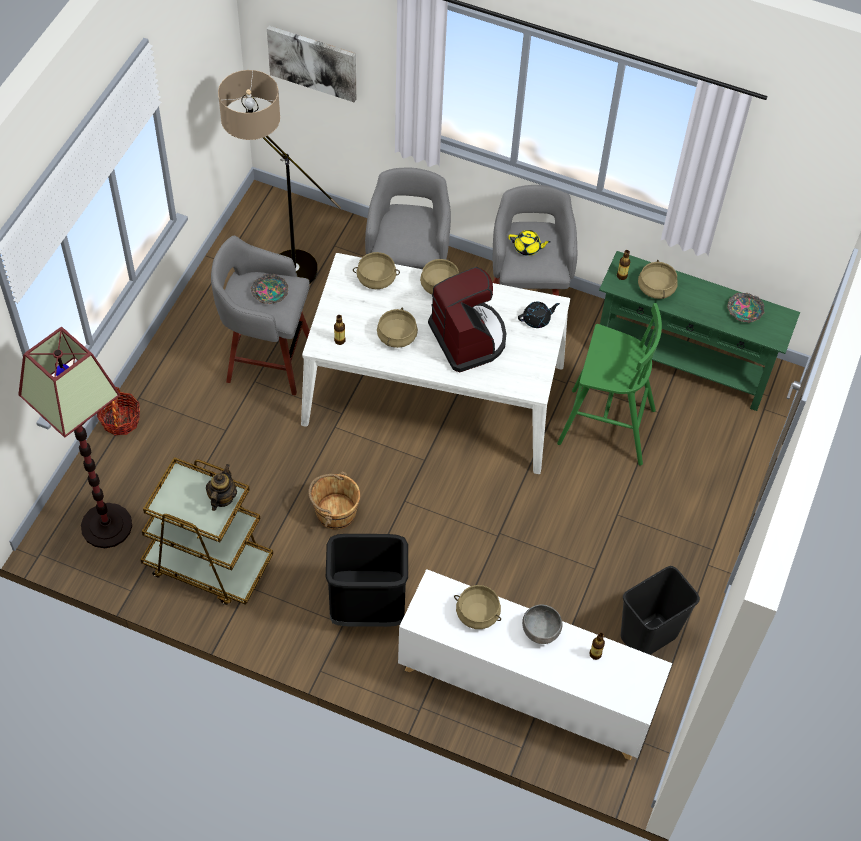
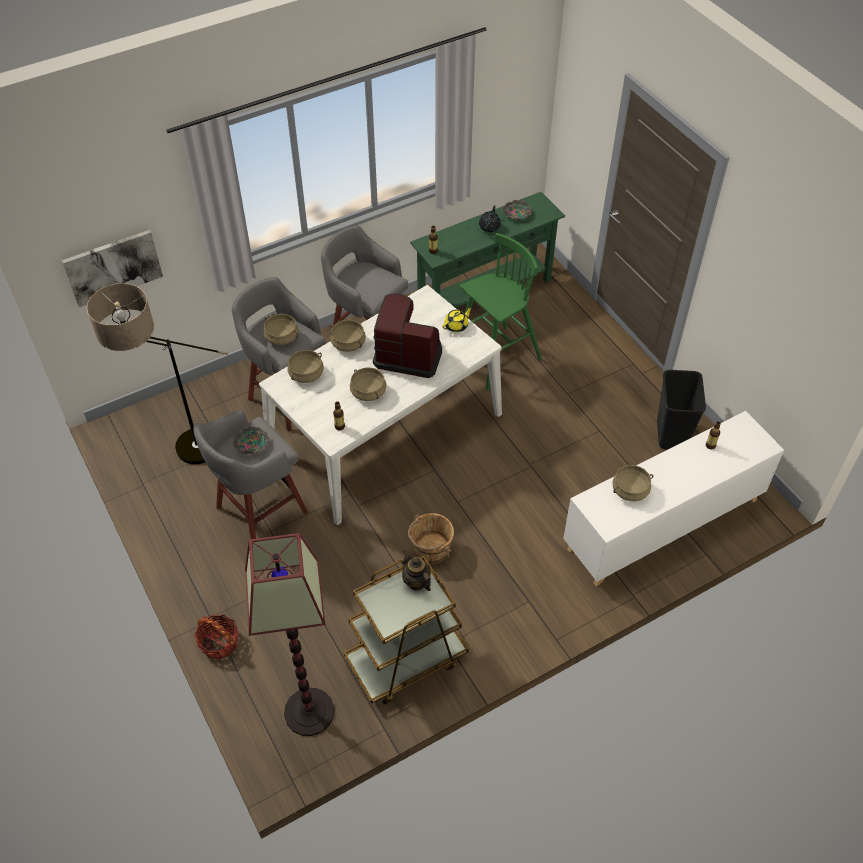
camera: 50 degrees left, 5 degrees down
(367, 610) = (529, 579): black trash can -> none
(527, 248) = (362, 282): yellow teapot -> yellow teapot (456, 326)
(537, 319) = (428, 311): black teapot -> black teapot (489, 226)
(541, 633) = (672, 464): grey bowl -> none
(656, 288) = (459, 241): beige cooking pot -> beige cooking pot (282, 337)

